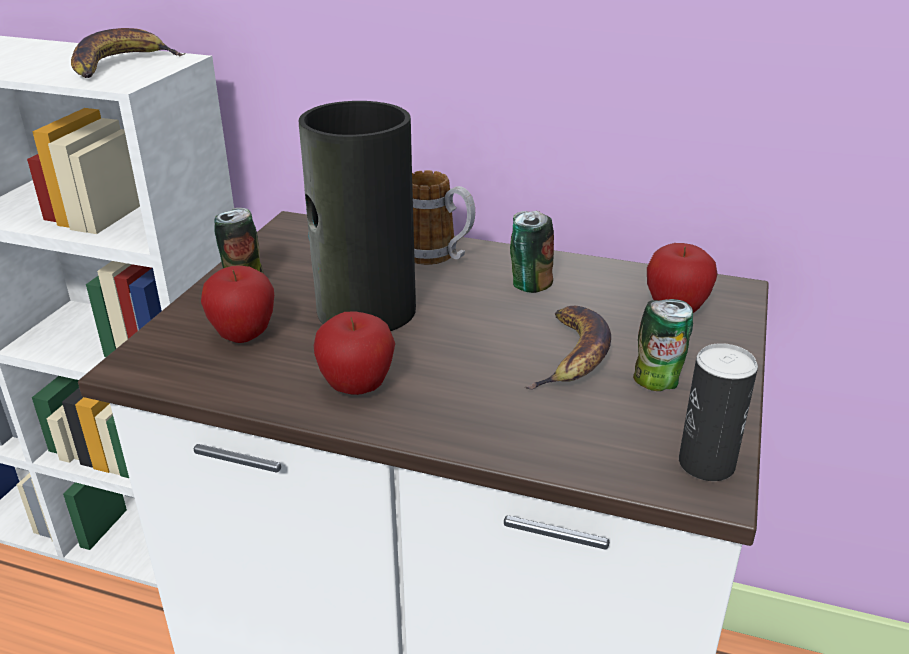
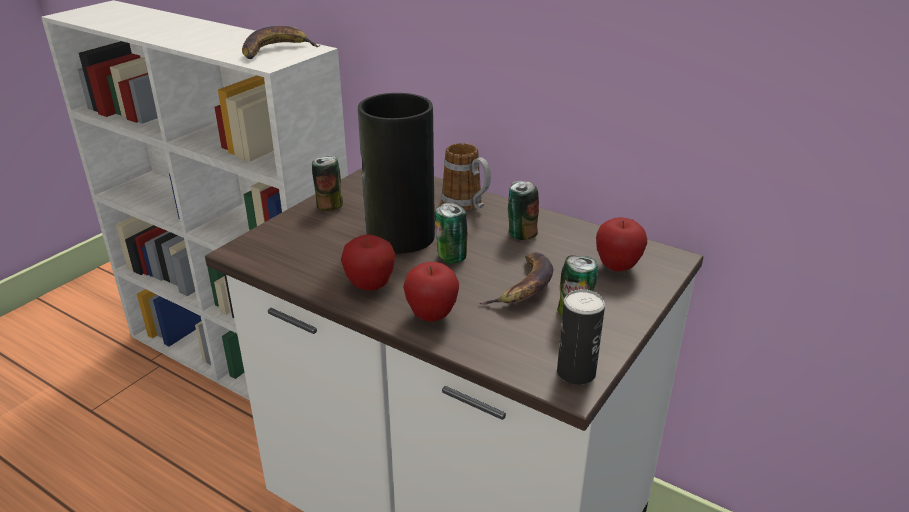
camera: 15 degrees right, 0 degrees up
(244, 336) = (314, 242): apple -> apple (432, 315)
(452, 329) = (451, 257): none -> can

